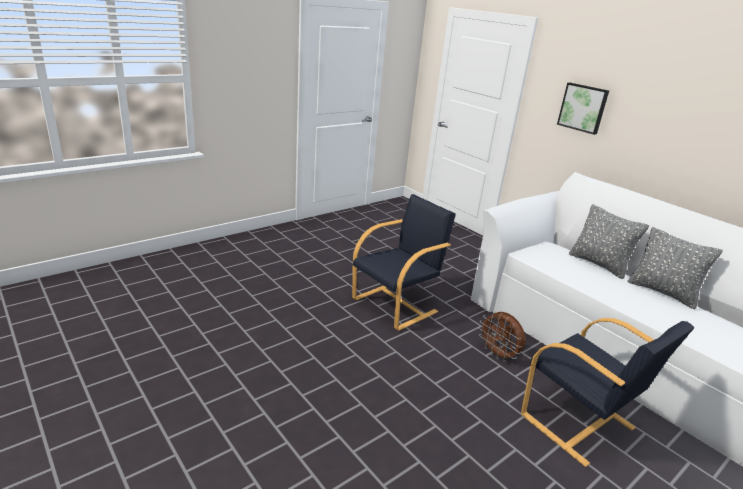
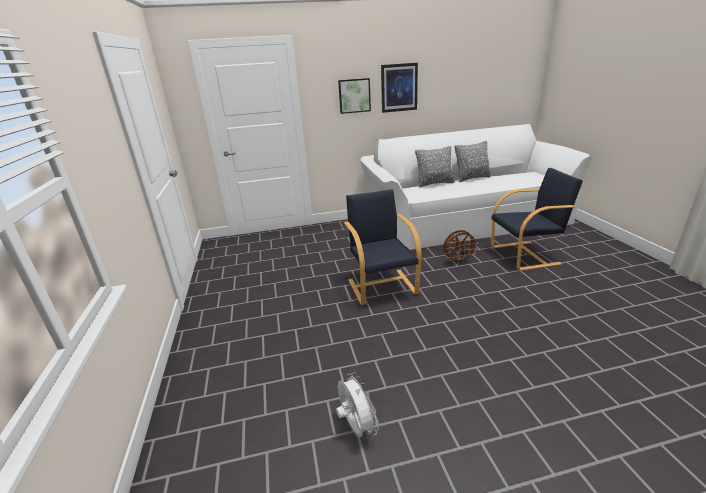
camera: 60 degrees left, 0 degrees up
(197, 323) = (356, 427): none -> white fan
(649, 117) = (399, 87): none -> picture

